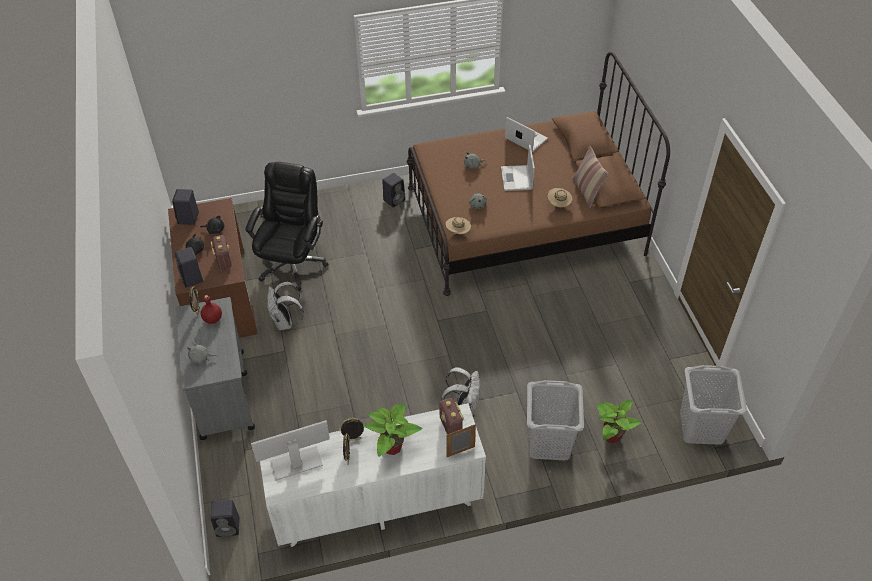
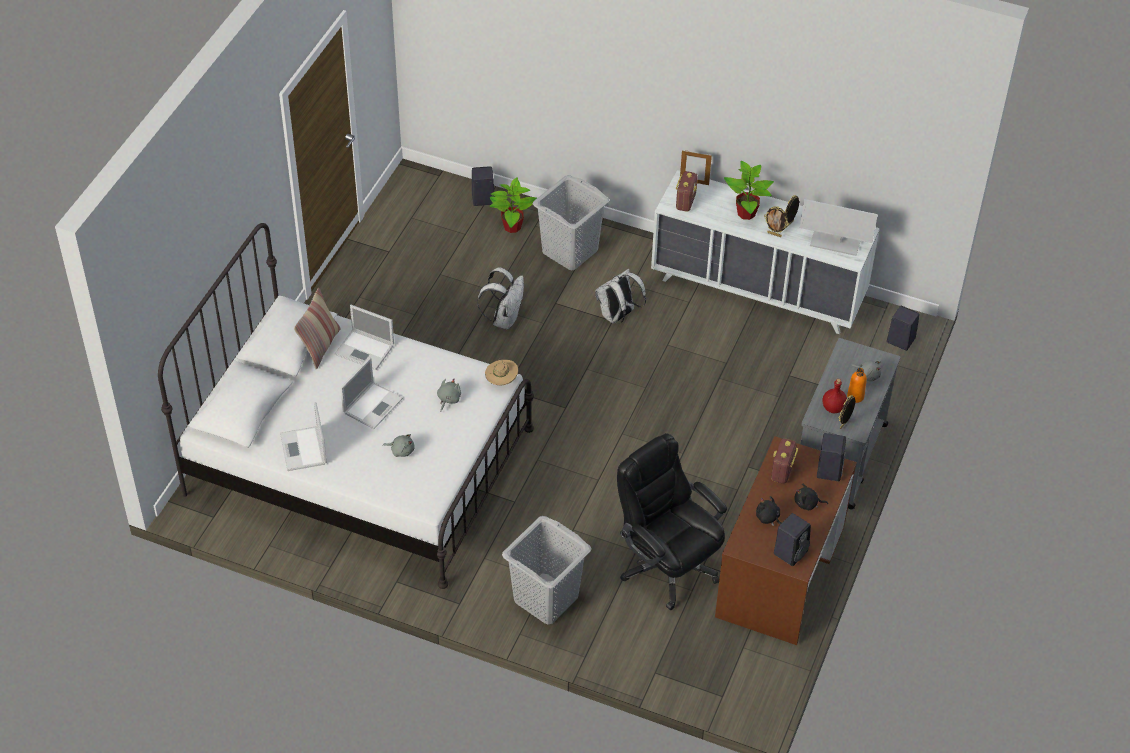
camera: 145 degrees left, 0 degrees up
(201, 336) = (855, 396): none -> orange bottle
(285, 322) = (726, 497): white backpack -> white backpack (504, 319)
(292, 263) = (667, 566): black office chair -> black office chair turned 90 degrees clockwise
(394, 199) = (477, 581): black speaker -> black speaker (482, 199)
(524, 220) = (359, 461): brown bed -> white bed
(559, 204) = (365, 350): beige hat -> laptop
(701, 427) = (430, 193): grey laundry basket -> grey laundry basket (545, 598)

